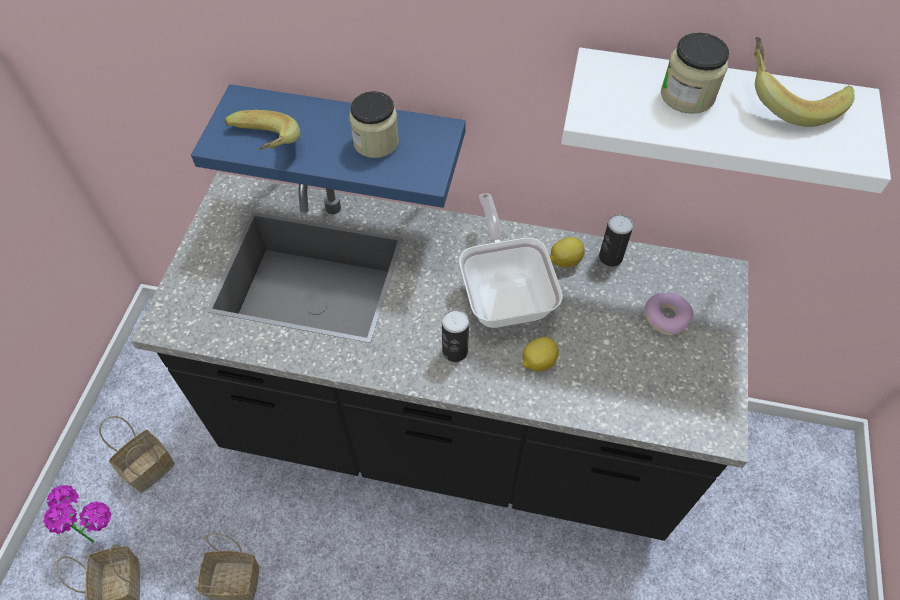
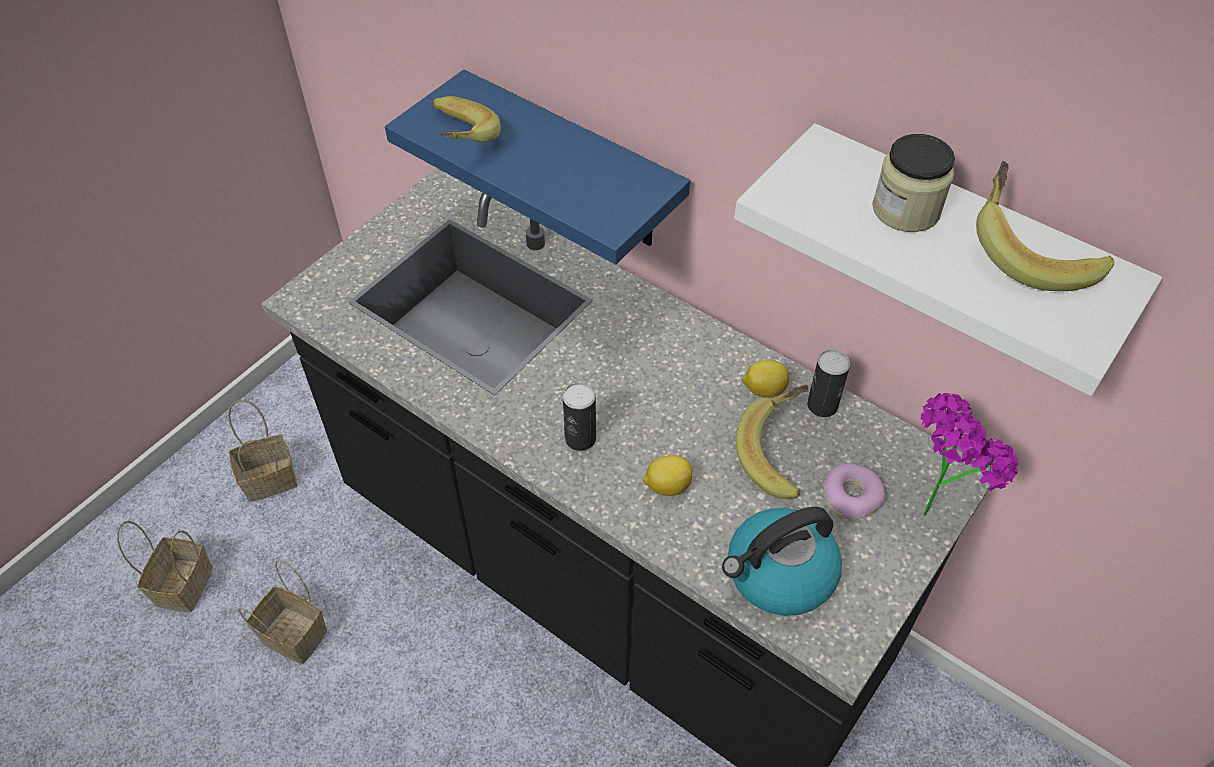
camera: 25 degrees right, 5 degrees down
(99, 530) = (190, 522): potted plant -> potted plant (934, 501)
(376, 142) = (577, 172): jar -> none
(505, 293) = (673, 399): frying pan -> none
(602, 305) = (780, 454): none -> banana
(650, 395) = (778, 575): none -> kettle

